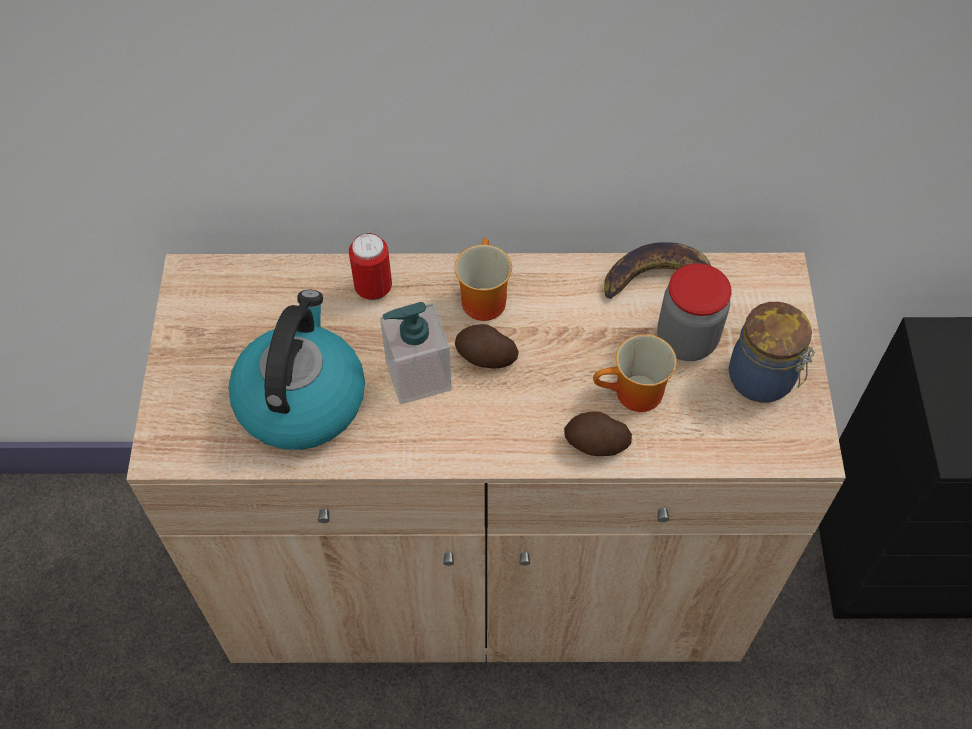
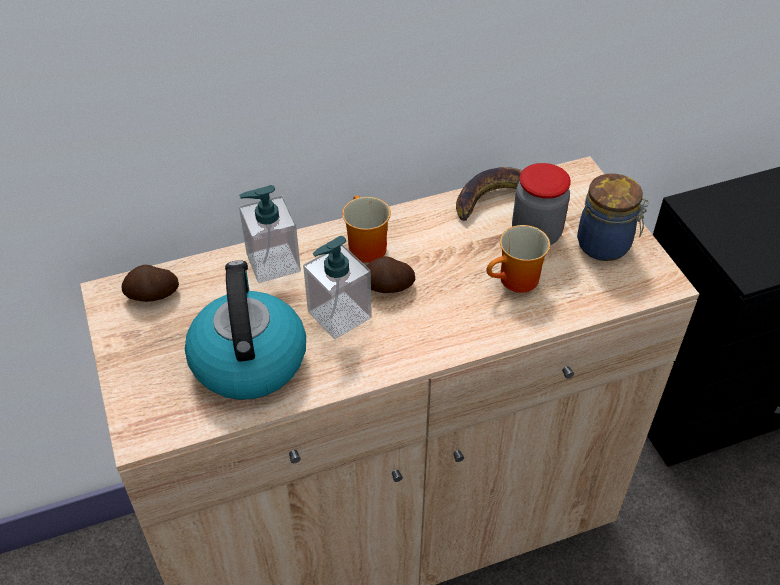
camera: 20 degrees left, 10 degrees down
(373, 289) = (273, 263): can -> soap dispenser
(596, 444) = (505, 323): potato -> potato (152, 295)

